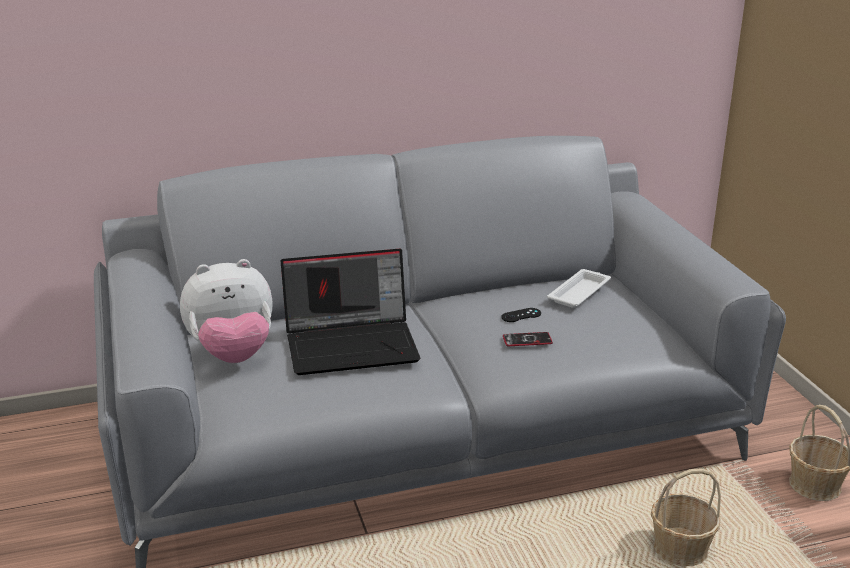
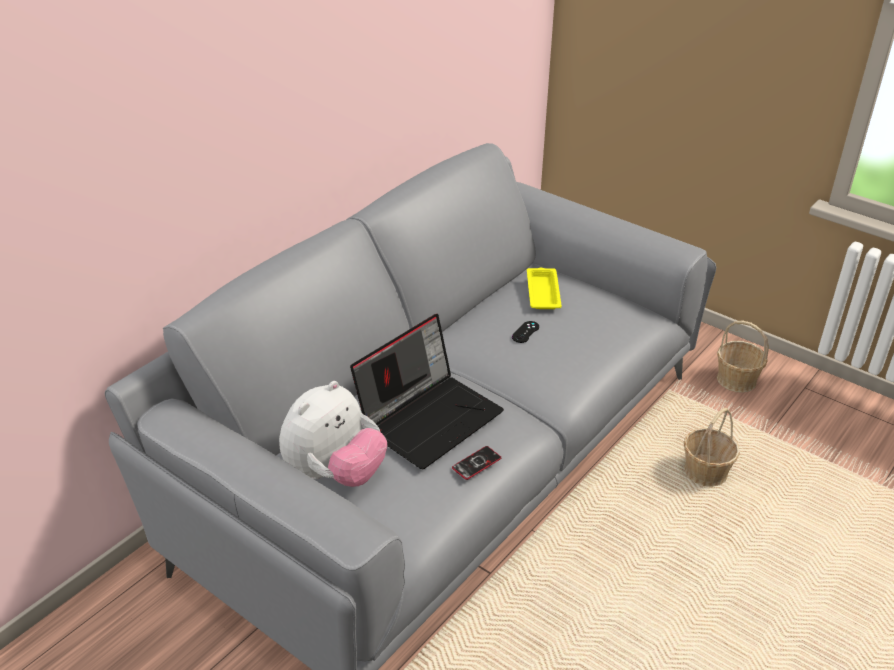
camera: 35 degrees left, 10 degrees up
(527, 340) = (555, 354): phone -> phone (476, 463)
(580, 292) = (543, 292): white tray -> yellow tray

